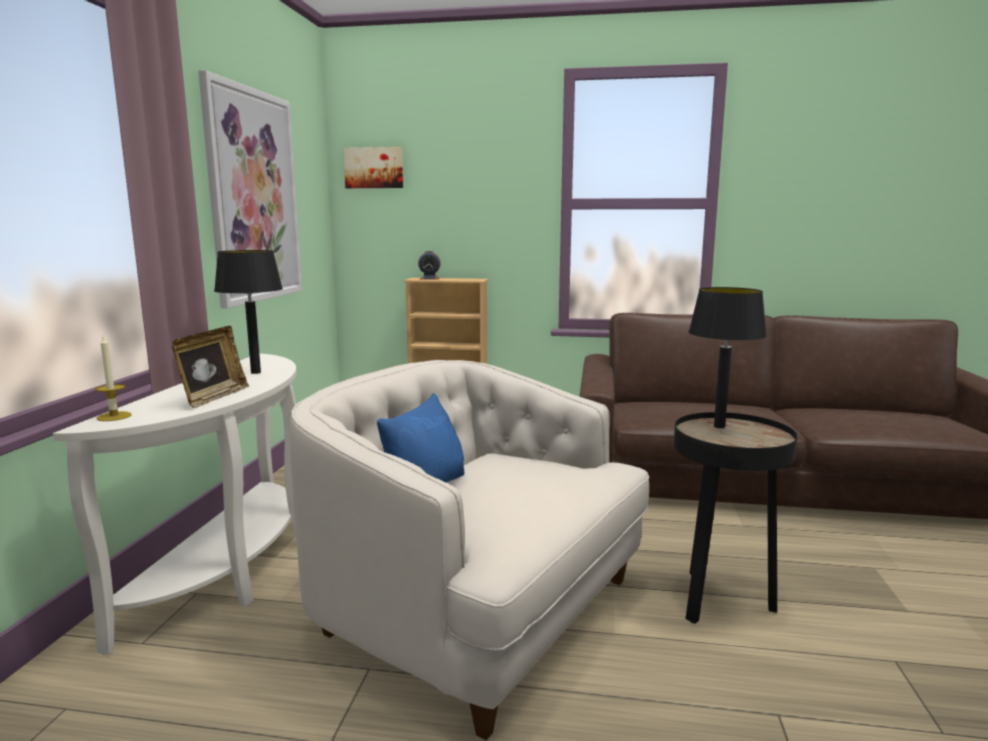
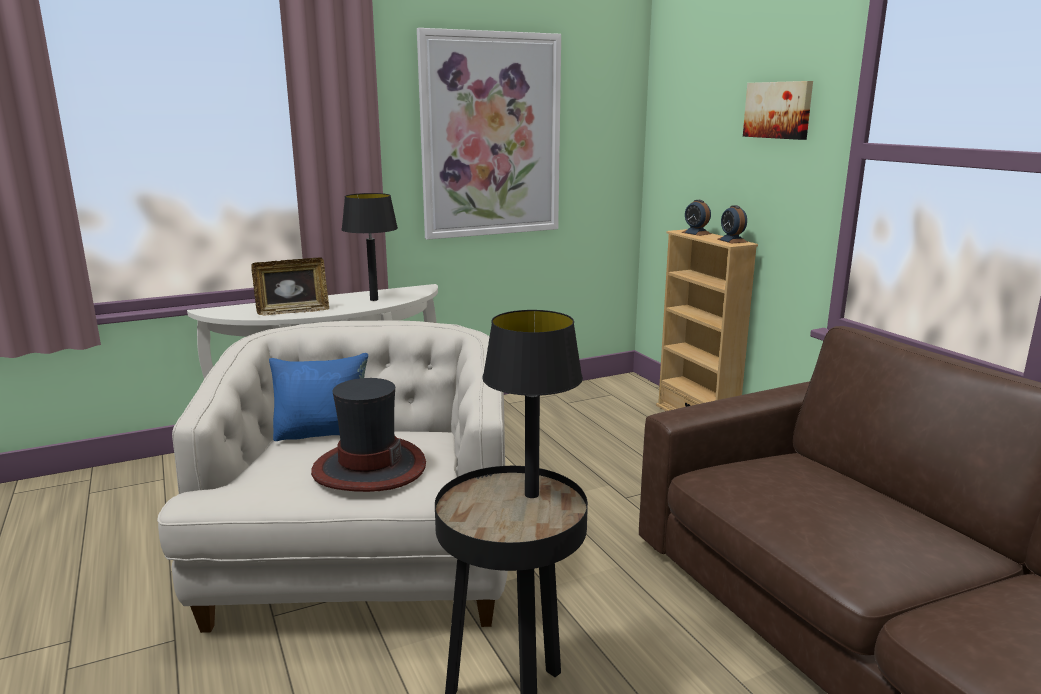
camera: 55 degrees right, 5 degrees up
(114, 416) = (228, 308): candle -> none
(374, 168) = (678, 95): picture -> picture (778, 110)
(470, 279) = (732, 240): none -> alarm clock
(542, 482) = (368, 468): none -> hat

